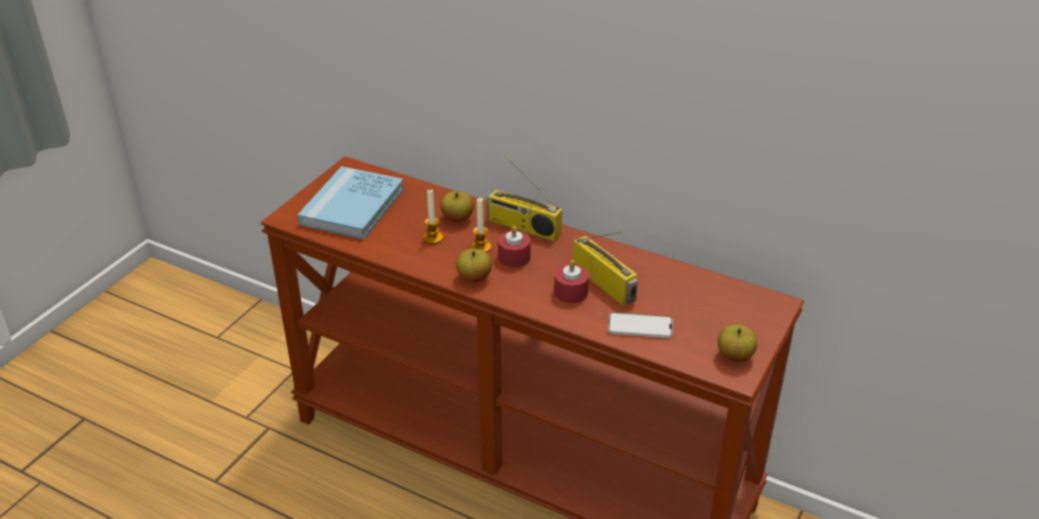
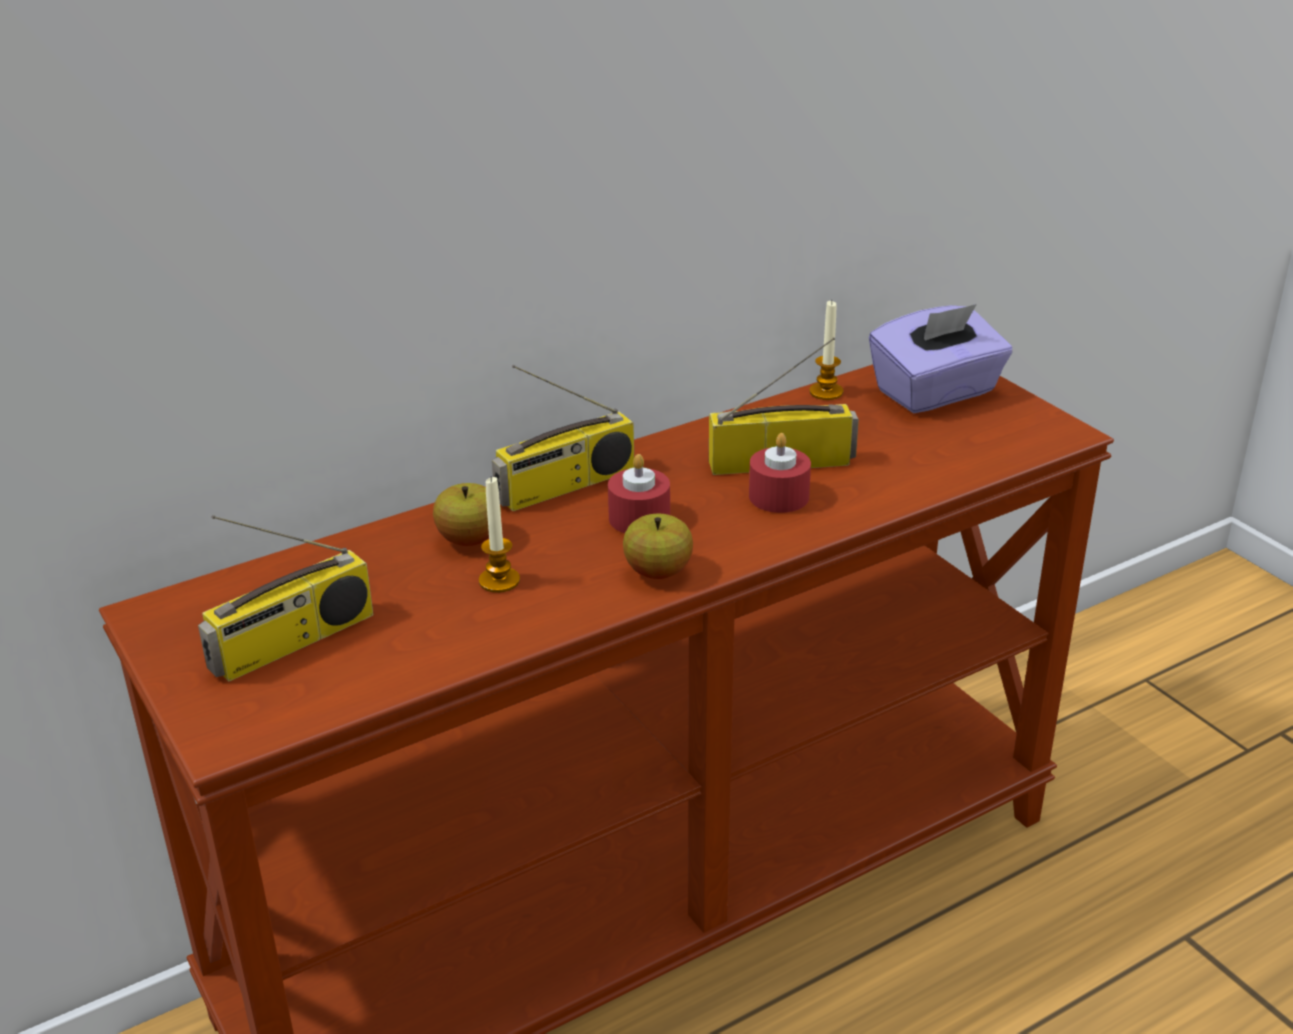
camera: 60 degrees left, 5 degrees down
(352, 206) = (292, 643): blue book -> radio
(481, 247) = (579, 541): candle -> candle (826, 392)
(640, 326) = (907, 467): phone -> none
(735, 314) = (936, 392): none -> purple tissue box
(735, 356) = (1025, 421): apple -> none

